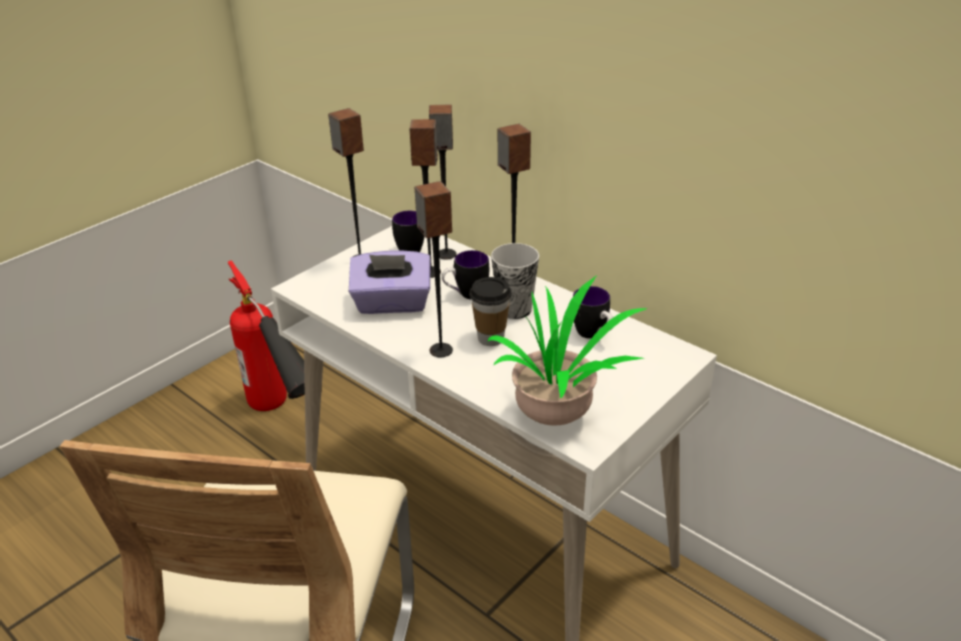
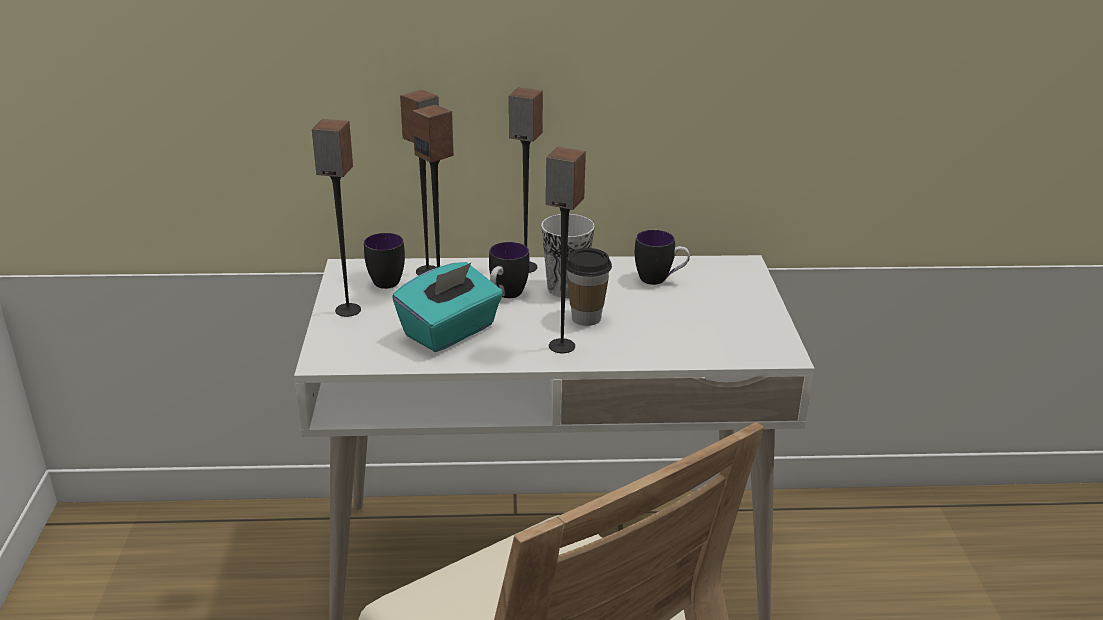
camera: 45 degrees left, 5 degrees down
(284, 419) = (199, 599): fire extinguisher -> none
(392, 303) = (450, 331): purple tissue box -> turquoise tissue box
(558, 415) = (731, 345): potted plant -> none

